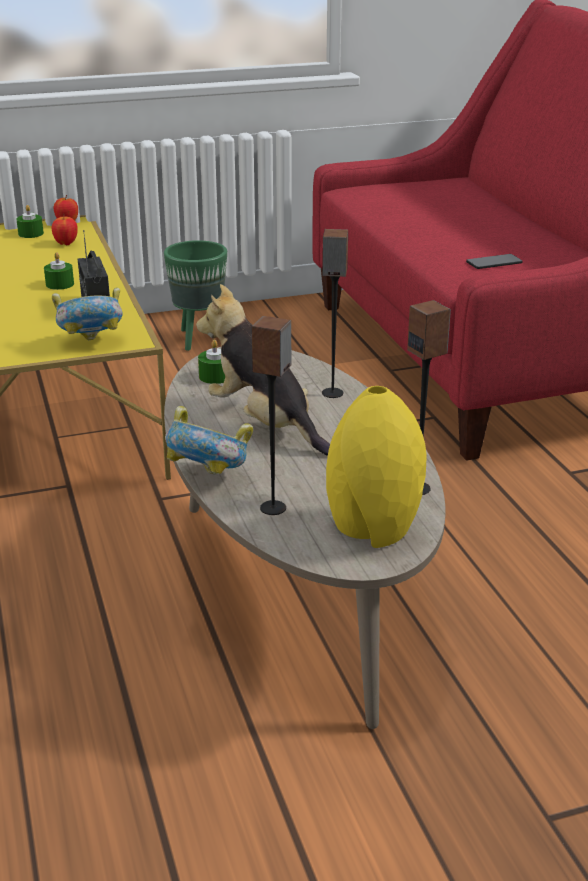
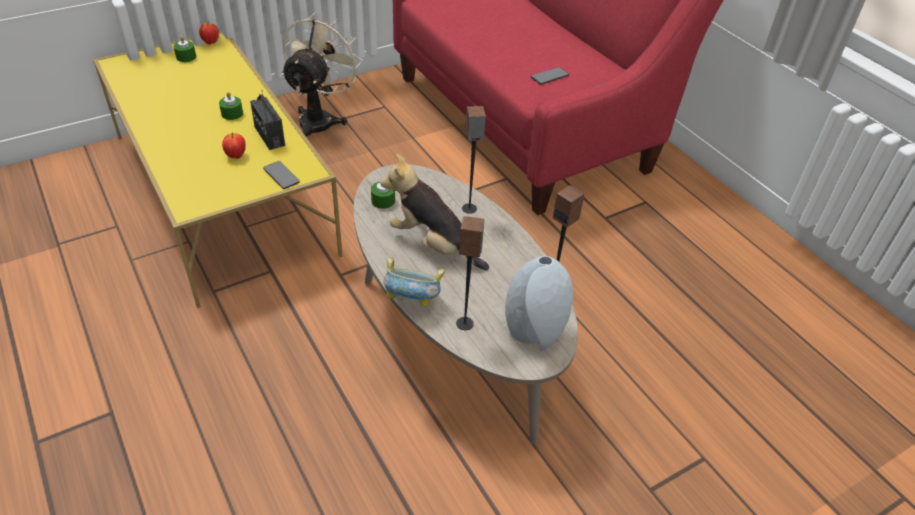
camera: 15 degrees left, 15 degrees up
(66, 243) = (219, 66): apple -> apple (236, 156)
(92, 342) = (281, 176): bowl -> phone
(199, 339) = (320, 119): green planter -> beige fan
(373, 529) = (535, 333): yellow vase -> grey vase

